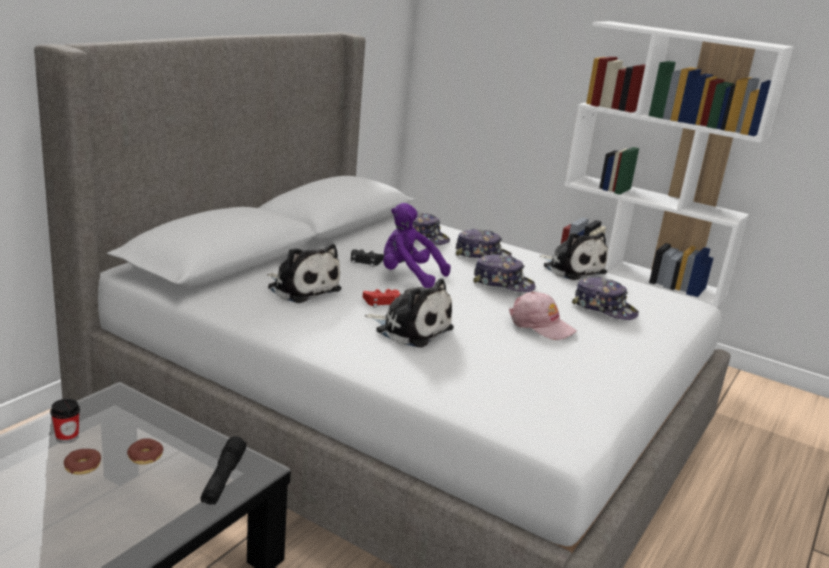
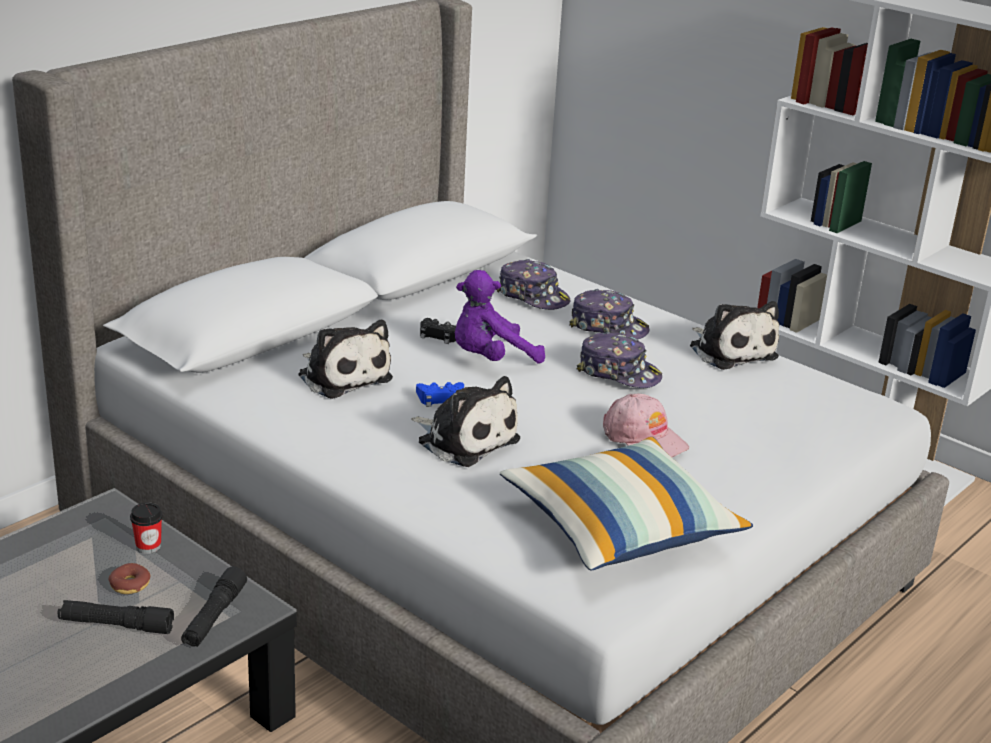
camera: 10 degrees right, 5 degrees up
(67, 437) = (45, 556): cup -> cup (148, 546)
(82, 466) = (58, 593): donut -> none
(139, 491) = (116, 625): none -> black flashlight
(382, 302) = (441, 399): red game controller -> blue game controller
(408, 276) = (490, 359): purple plush toy -> purple plush toy turned 60 degrees counterclockwise
(554, 387) = (620, 527): none -> pillow
(604, 308) = (746, 415): cap -> none

